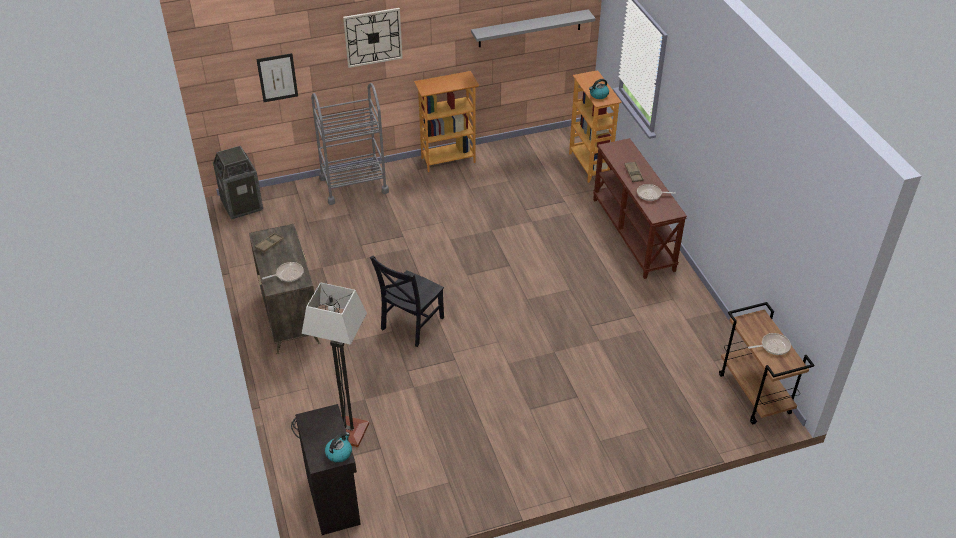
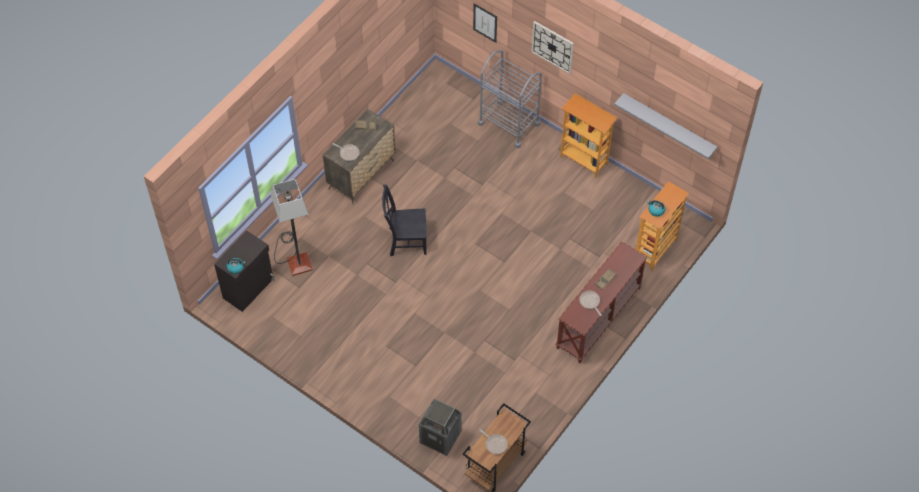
camera: 55 degrees right, 15 degrees up
(242, 205) = (436, 77): trash can -> trash can (440, 437)

